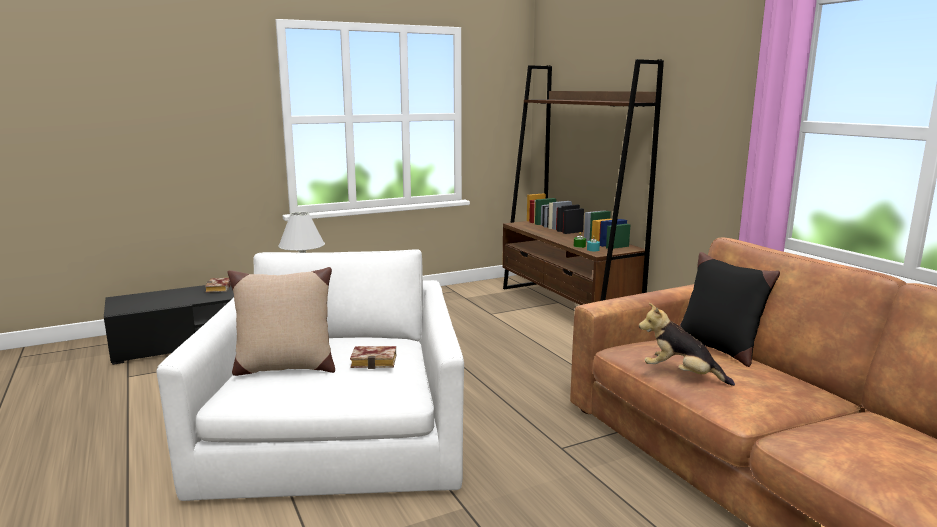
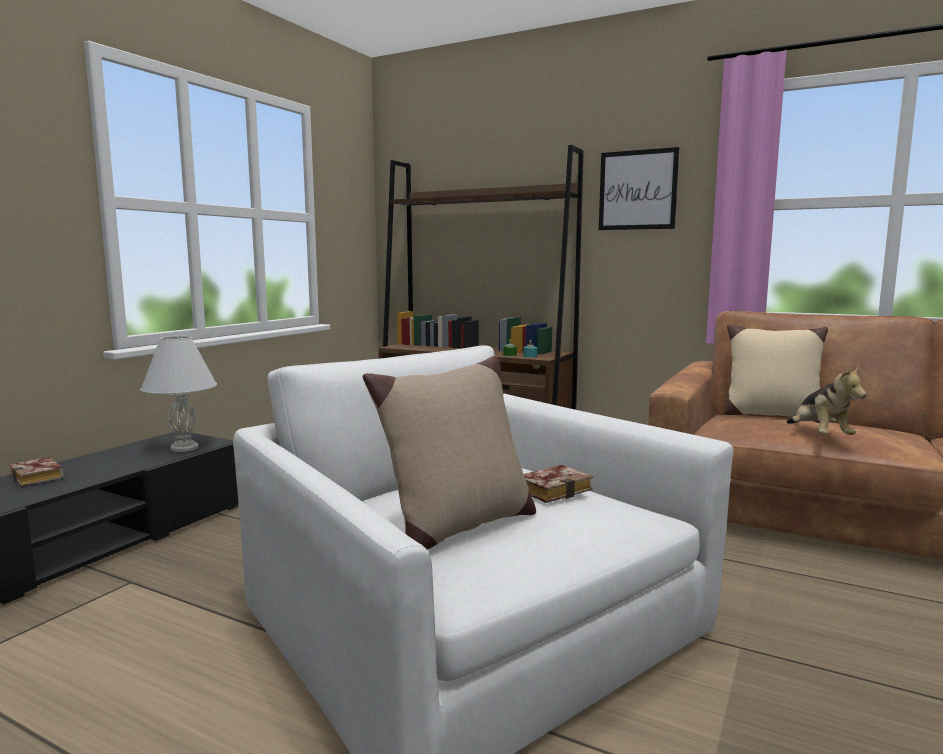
camera: 35 degrees left, 5 degrees down
(681, 375) = (819, 436): plush toy -> plush toy turned 90 degrees counterclockwise
(703, 101) = (637, 190): none -> picture
(718, 348) = (770, 416): black pillow -> beige pillow

